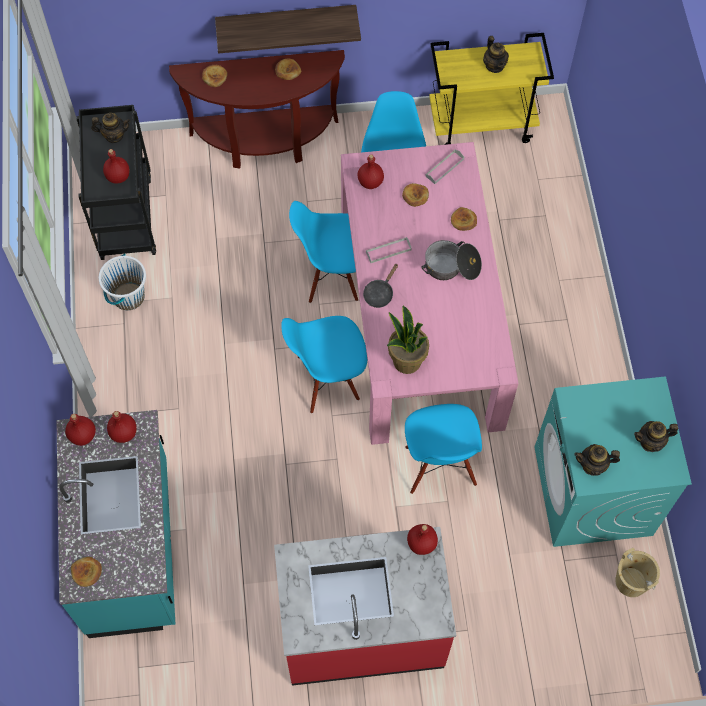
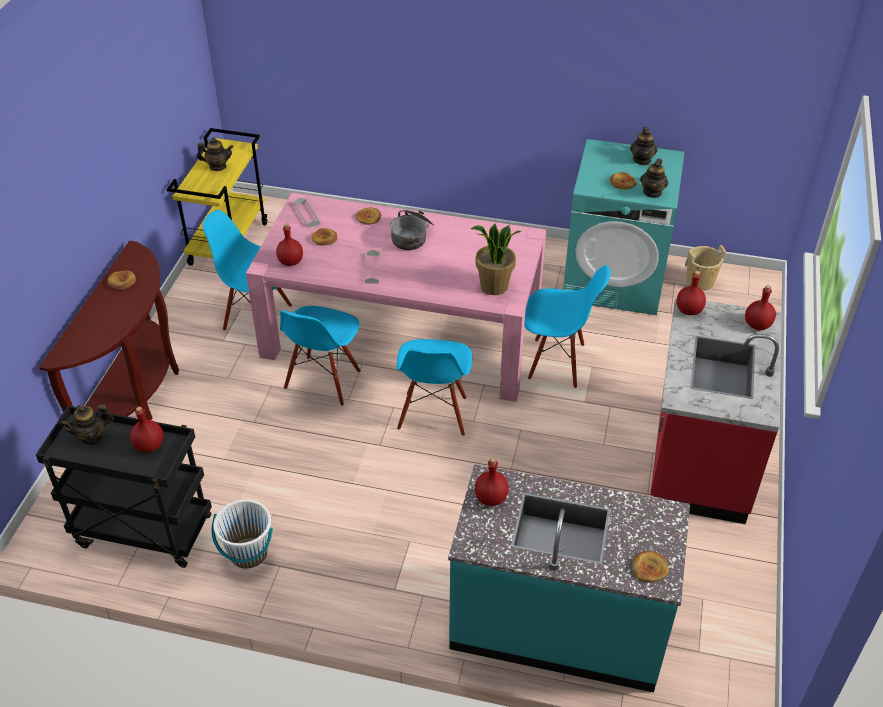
camera: 70 degrees left, 20 degrees down
(83, 436) = (479, 535): red bottle -> red bottle (758, 325)
(114, 135) = (92, 437): teapot -> teapot turned 135 degrees counterclockwise
(214, 76) = (84, 335): bread -> bread (622, 183)
(286, 22) = (87, 239): shelf -> none
(380, 293) = (414, 285): black frying pan -> none

